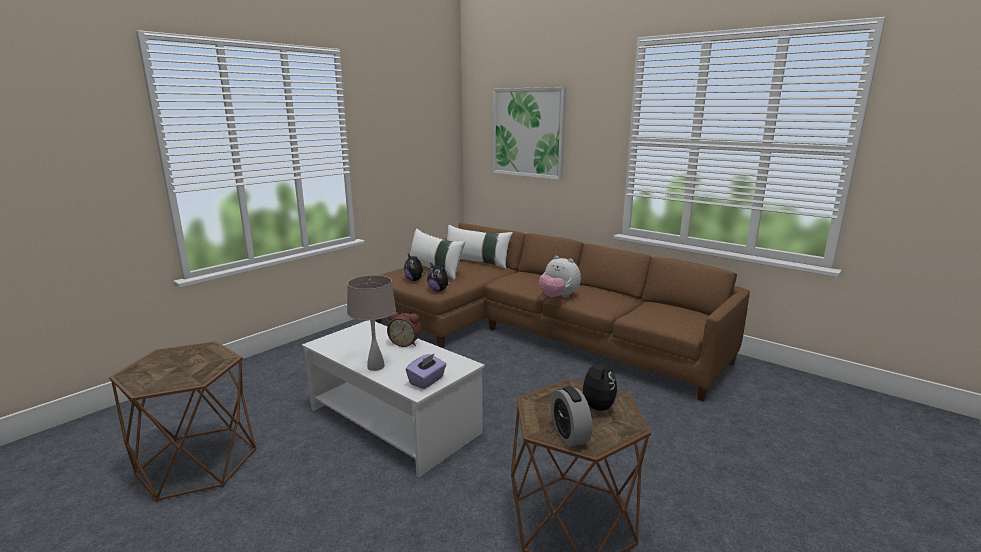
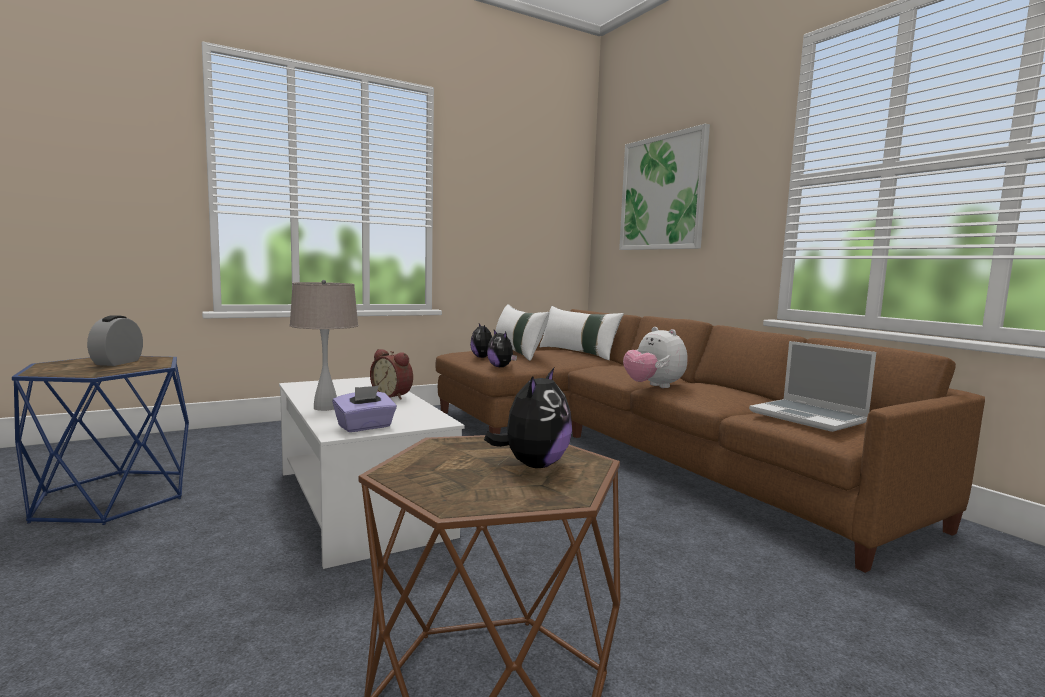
camera: 20 degrees right, 10 degrees down
(198, 462) = (113, 497): brown side table -> blue side table
(569, 435) = (437, 485): alarm clock -> alarm clock (117, 362)
(665, 315) = (809, 417): none -> laptop

